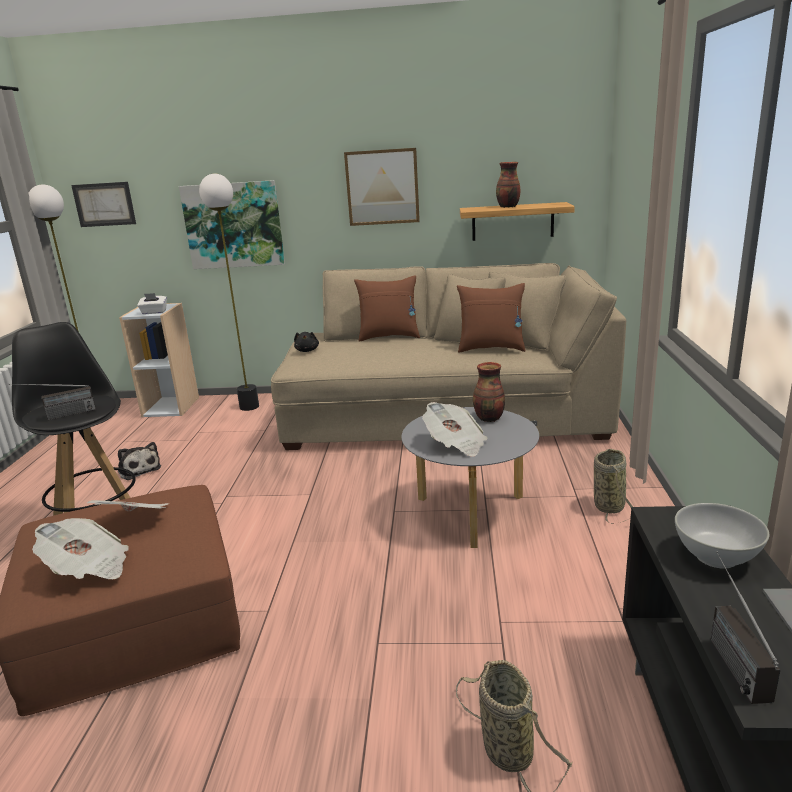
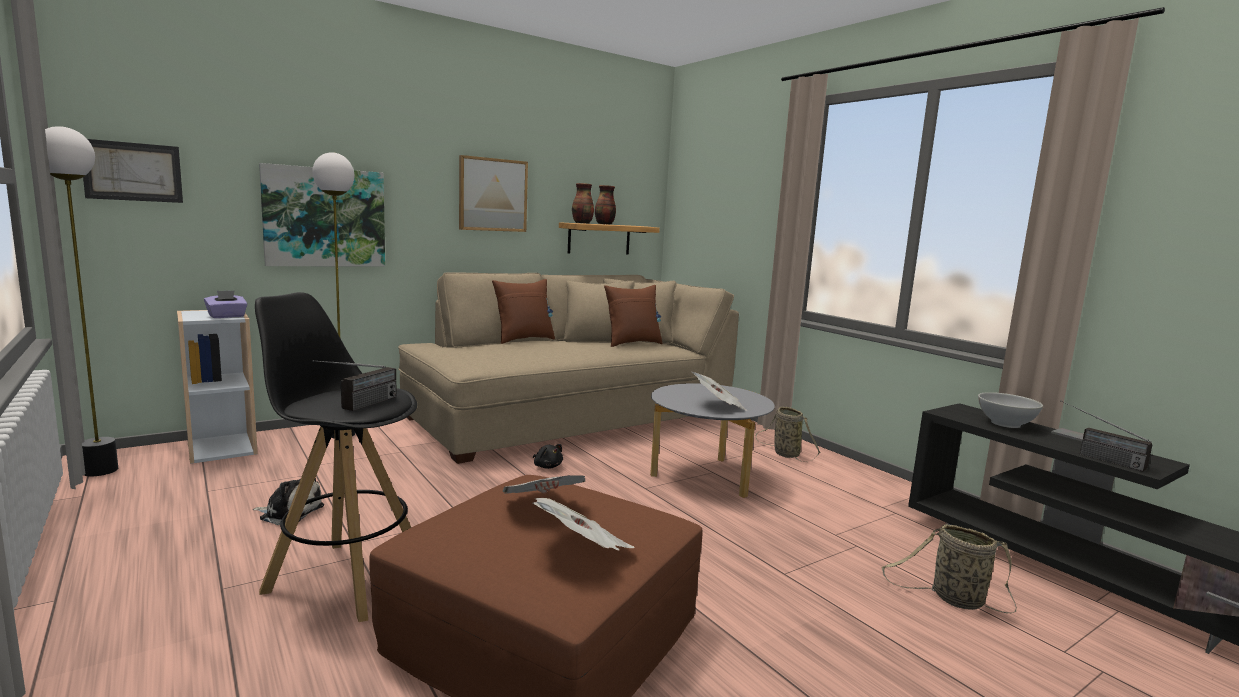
camera: 40 degrees left, 10 degrees down
(154, 312) = (227, 316): white tissue box -> purple tissue box
(307, 350) = (454, 354): black plush toy -> black plush toy (547, 466)
(489, 418) = (706, 389): vase -> vase (582, 223)

